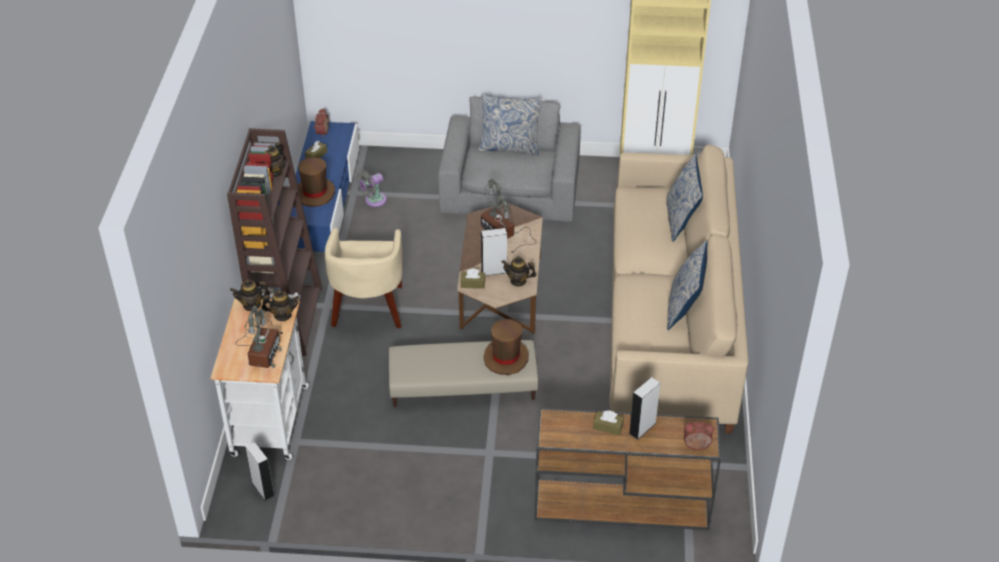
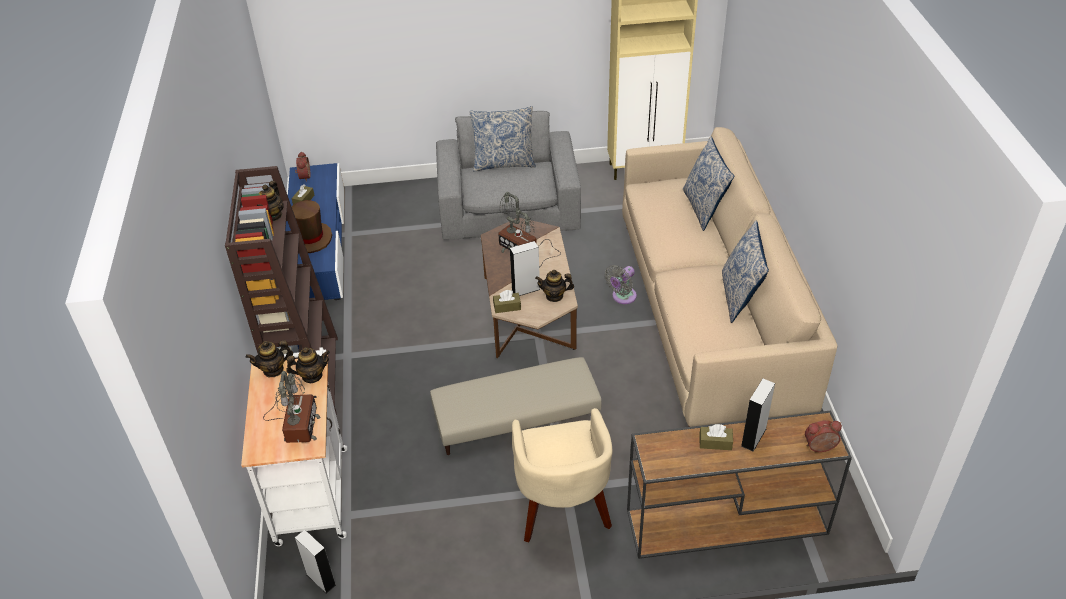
camera: 10 degrees left, 0 degrees up
(368, 309) = (393, 351): beige armchair -> beige armchair (562, 507)
(373, 200) = (371, 239): grey fan -> grey fan (622, 297)
(506, 357) = (561, 380): brown hat -> none

